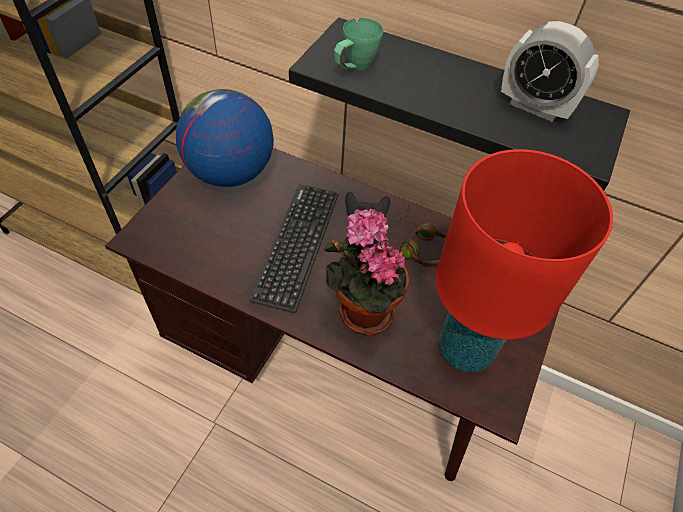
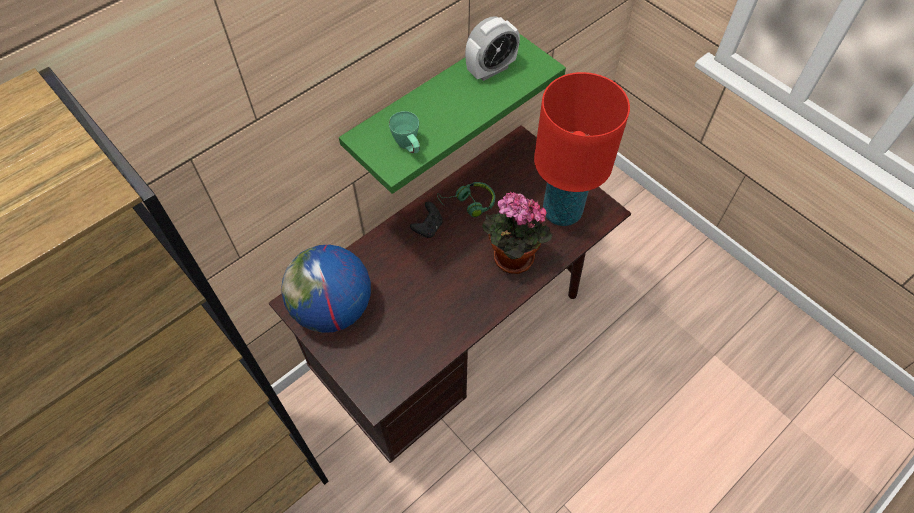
camera: 65 degrees left, 5 degrees up
(297, 245) = (434, 282): keyboard -> none
(419, 245) = (468, 203): brown headphones -> green headphones
(464, 99) = (430, 104): black shelf -> green shelf

